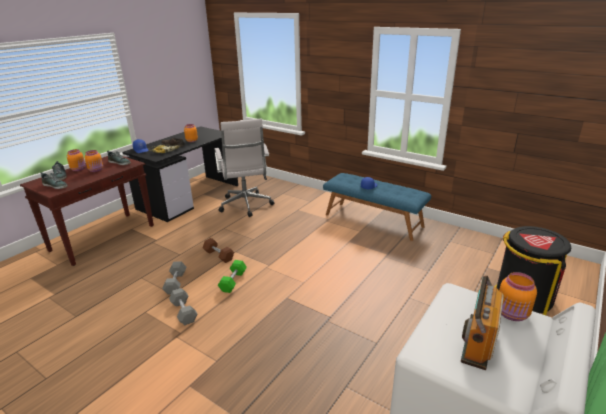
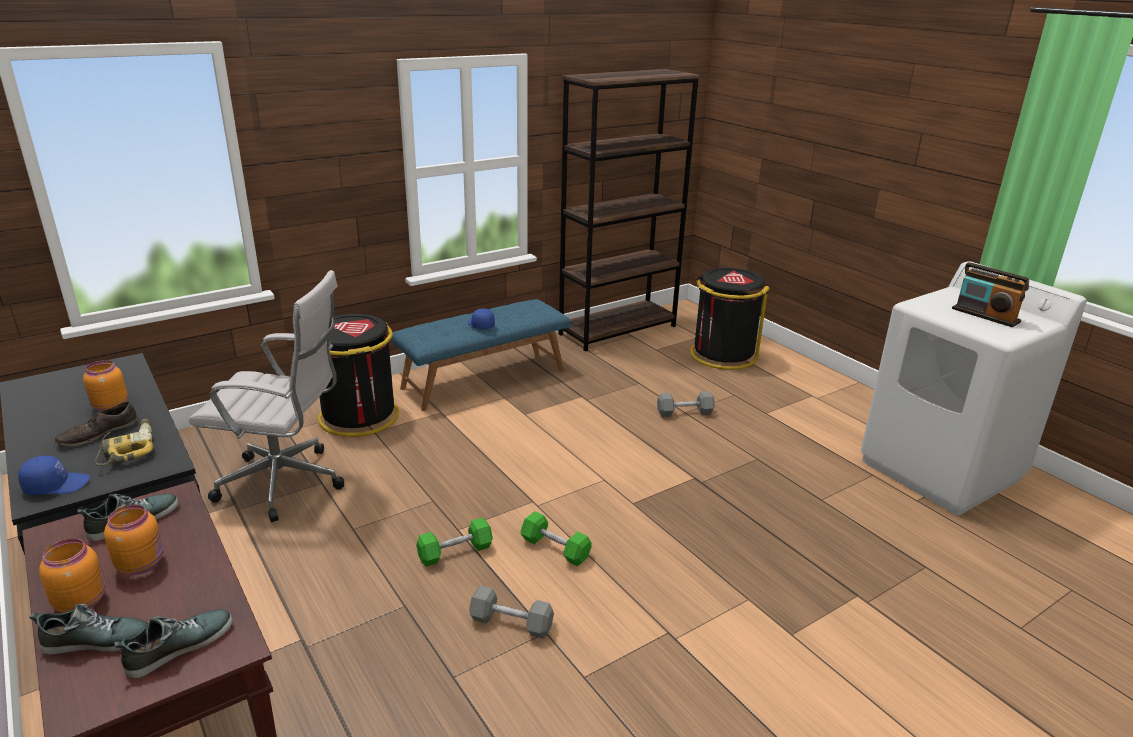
camera: 70 degrees left, 0 degrees up
(184, 312) = (611, 621): grey dumbbell -> grey dumbbell (684, 412)
(218, 255) = (455, 552): brown dumbbell -> green dumbbell
(306, 203) = (359, 417): none -> black trash can
(494, 246) = (618, 330): none -> brown bookcase
(512, 314) = (948, 295): orange jar -> none

